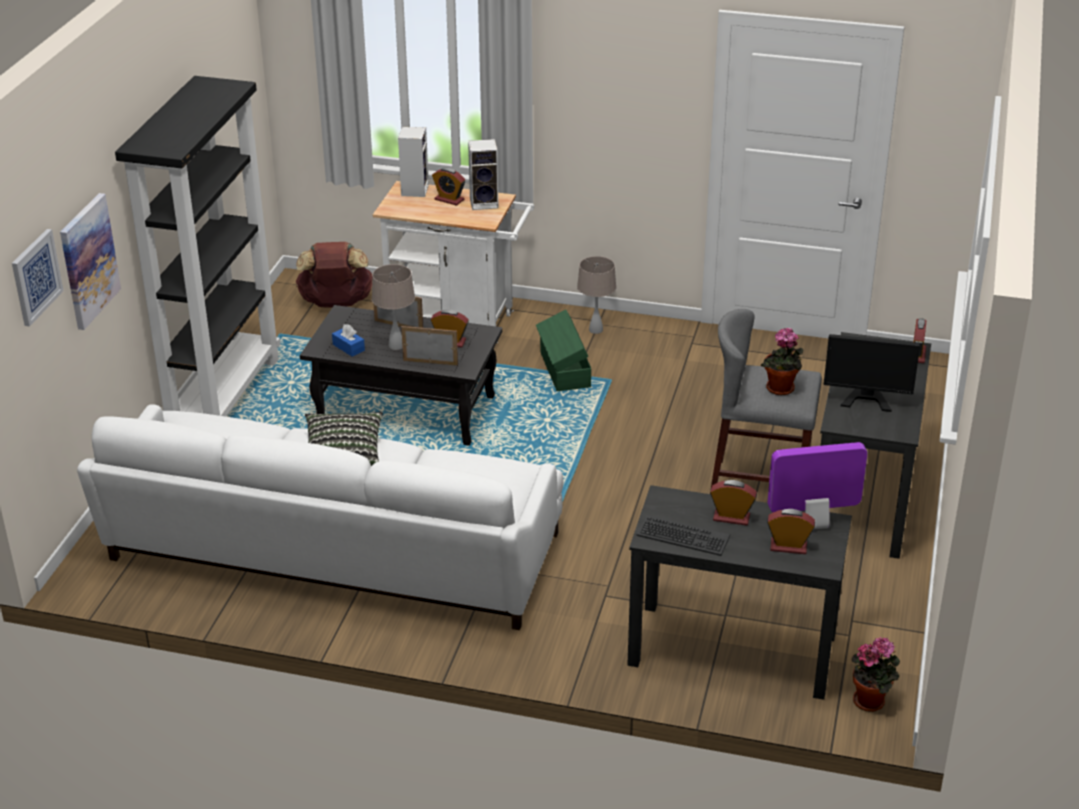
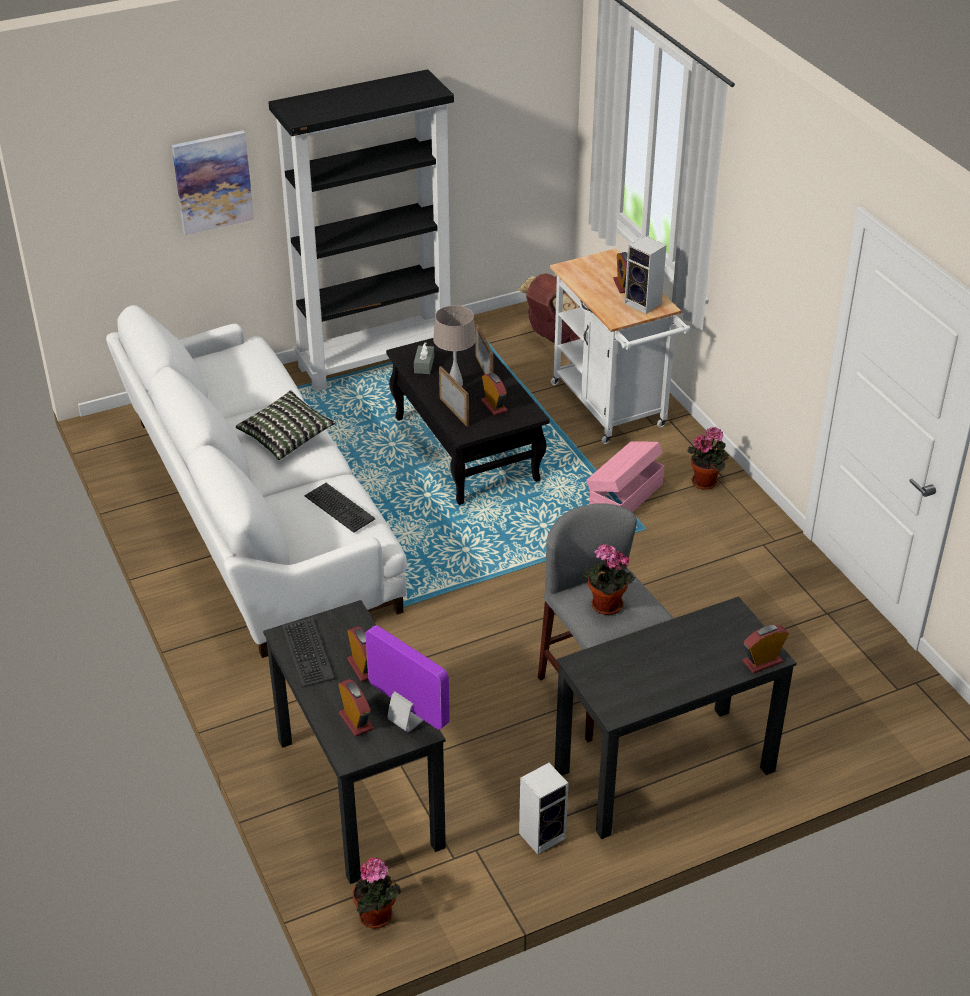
camera: 50 degrees right, 5 degrees up
(35, 277) = (125, 170): picture -> none
(348, 347) = (424, 365): blue tissue box -> grey tissue box
(414, 190) = (614, 263): speaker -> speaker (543, 834)
(473, 469) = (339, 508): none -> keyboard
(564, 370) = (624, 496): green storage box -> pink storage box
(596, 329) = (706, 481): beige table lamp -> potted plant
(867, 392) = (655, 659): monitor -> none

